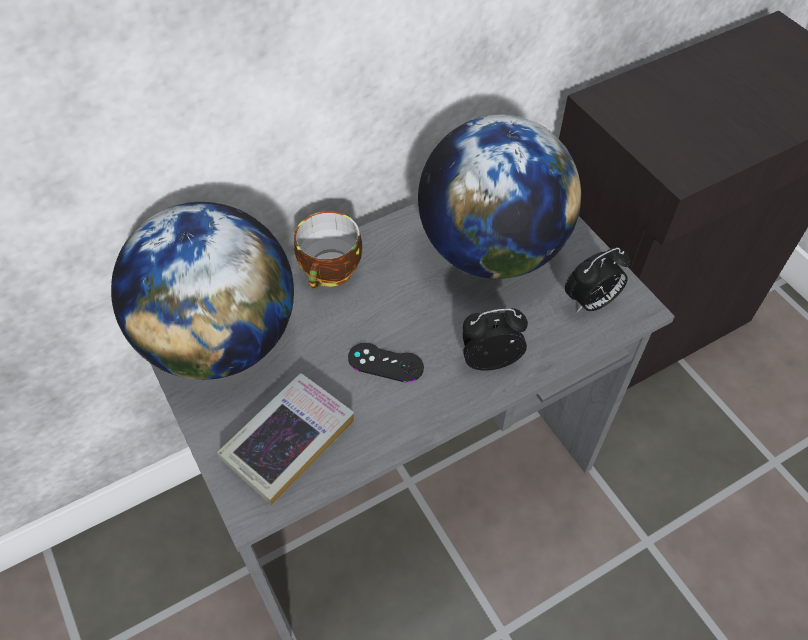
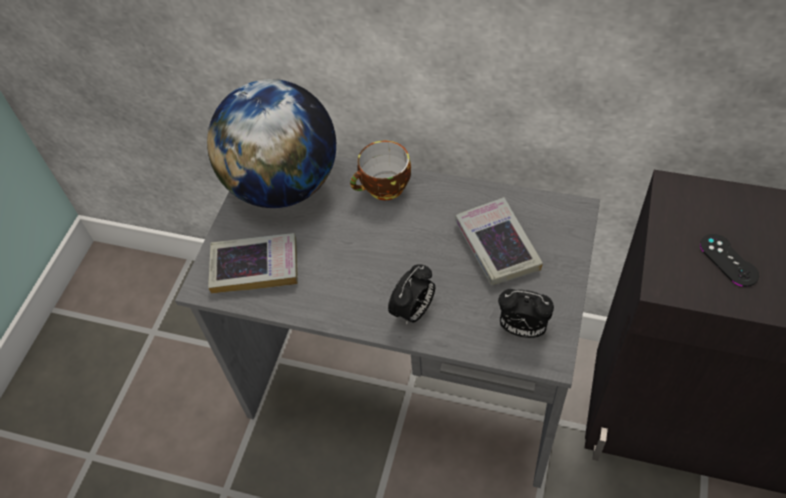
camera: 50 degrees right, 0 degrees up
(385, 363) = (352, 265): black game controller -> black game controller (728, 260)
(490, 359) = (413, 311): alarm clock -> alarm clock turned 90 degrees clockwise
(491, 251) = (497, 246): globe -> book

